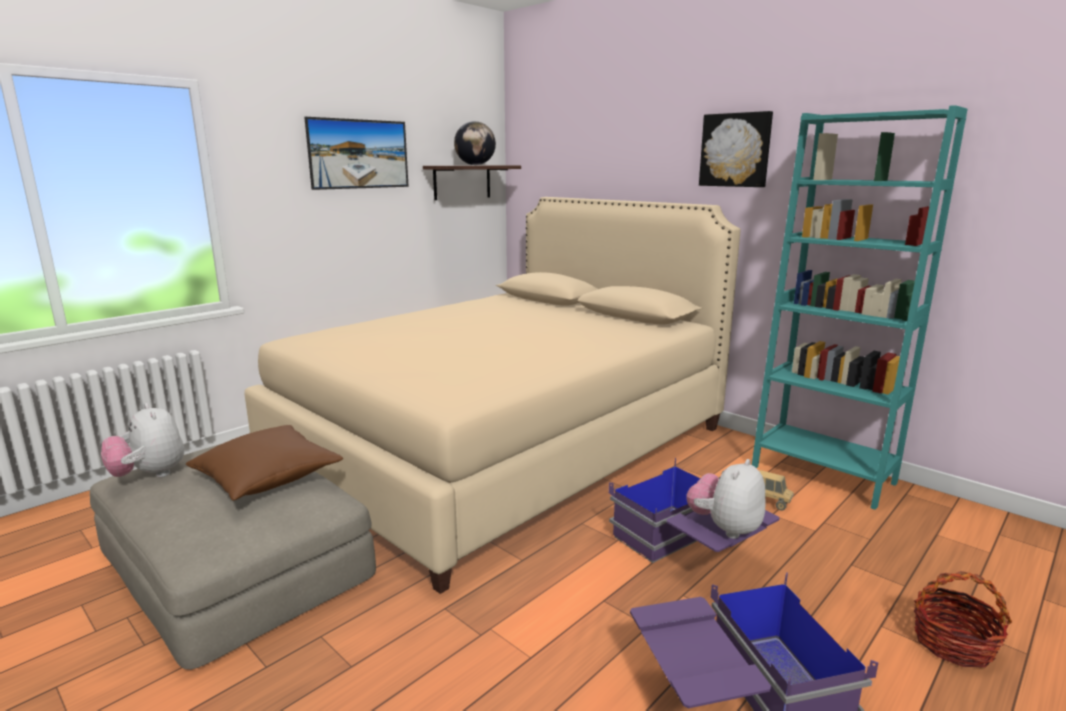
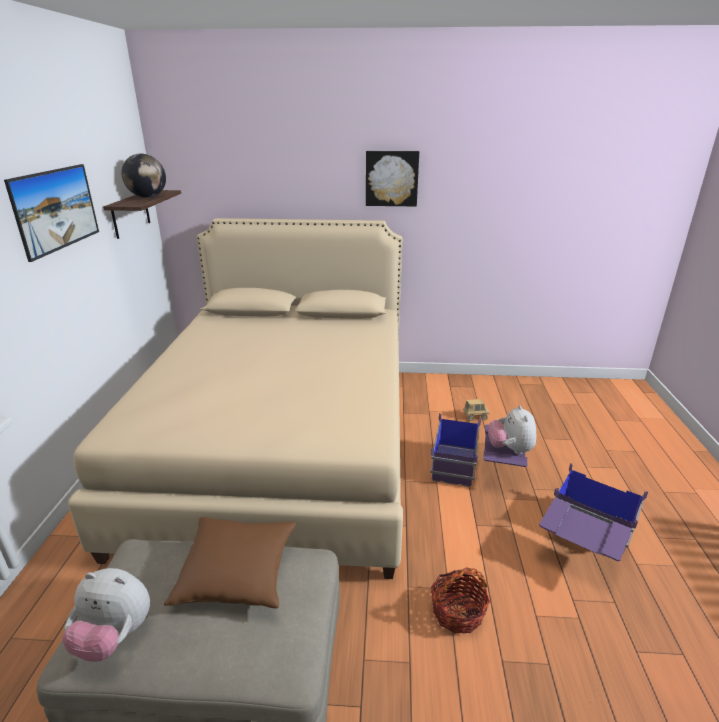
camera: 40 degrees left, 10 degrees up
(822, 475) = (476, 387): turquoise bookcase -> none
(953, 644) = (613, 461): basket -> basket (457, 612)

